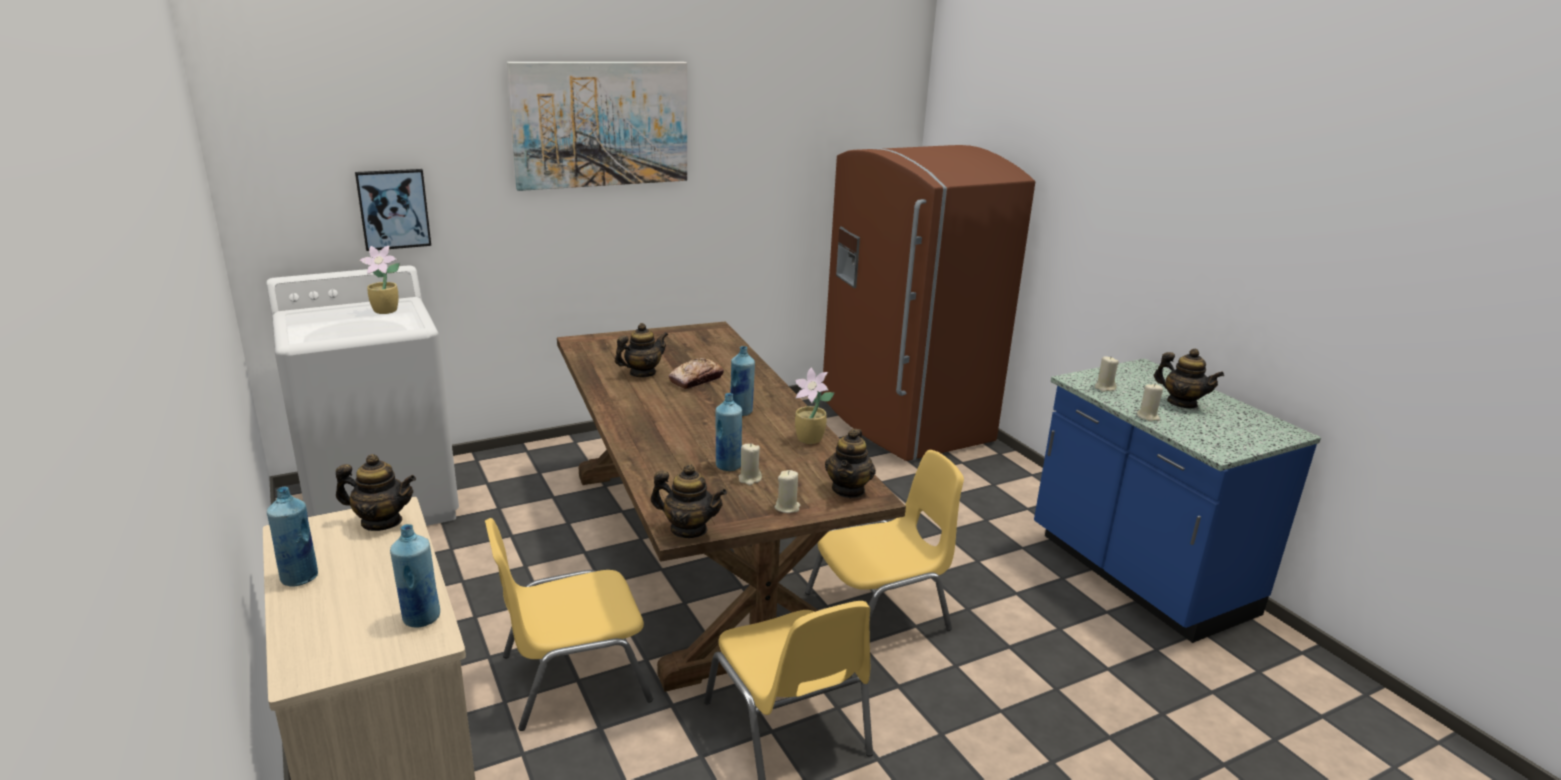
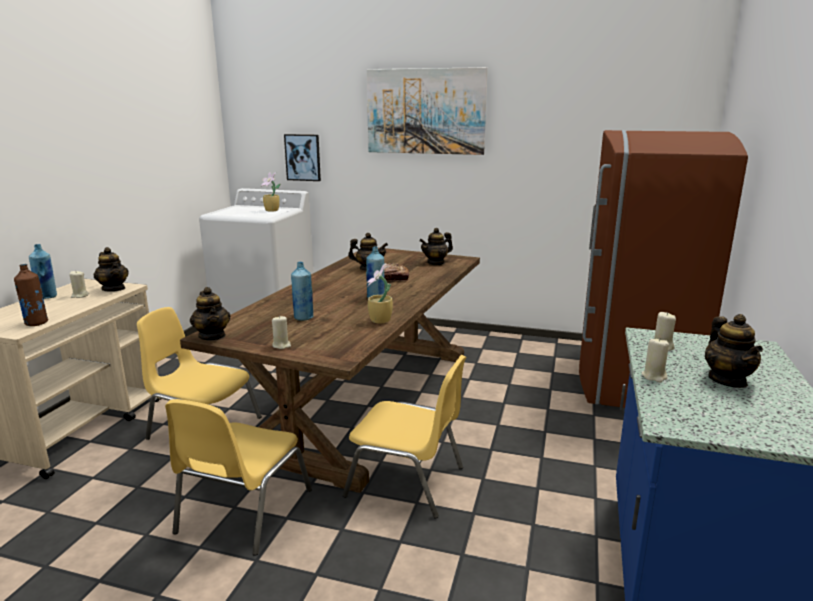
camera: 45 degrees right, 5 degrees down
(421, 618) = (36, 323): blue bottle -> brown bottle
(749, 479) = (298, 327): beige candle -> beige candle (80, 296)
(849, 490) = (336, 350): teapot -> teapot (436, 263)

